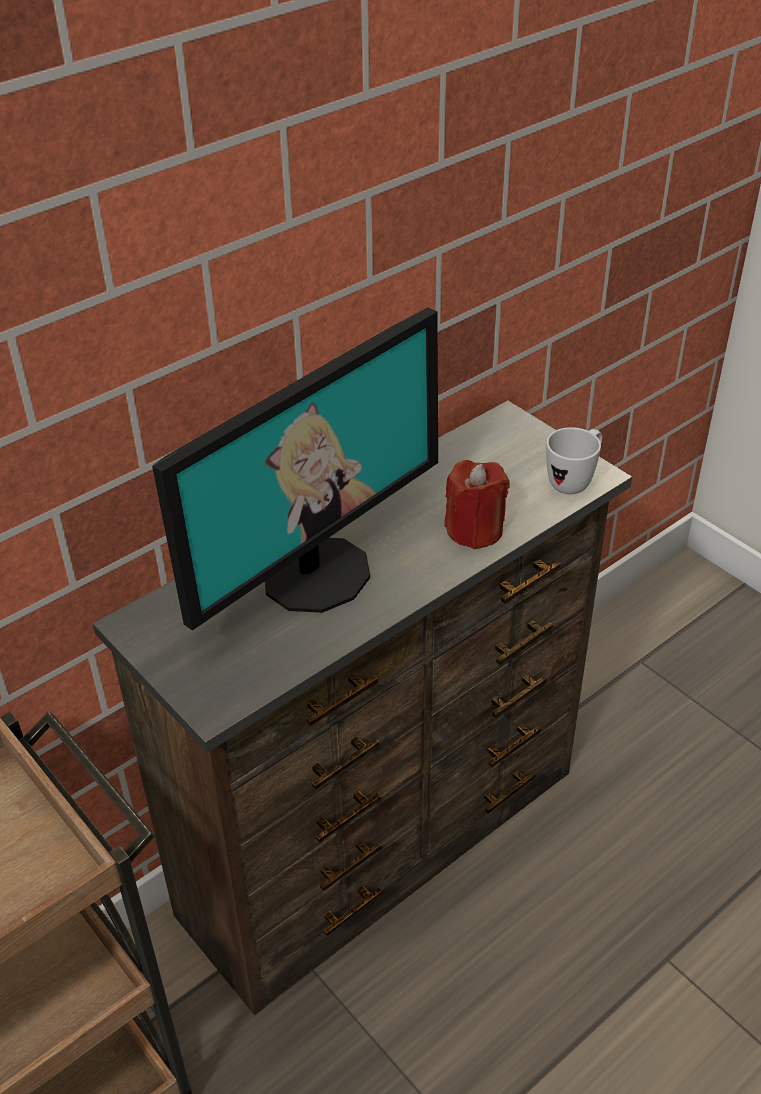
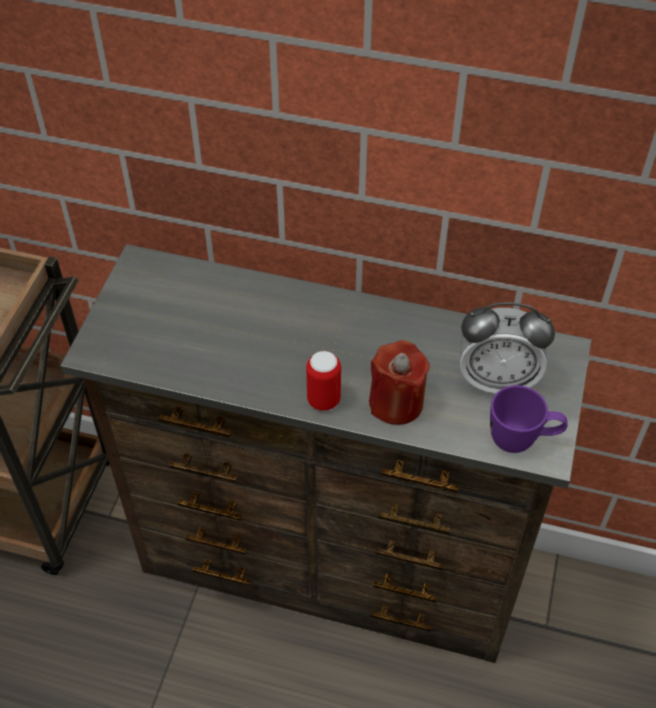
camera: 55 degrees right, 10 degrees up
(315, 573) = (265, 331): monitor -> none
(431, 571) = (323, 400): none -> can
(503, 465) = (496, 380): none -> alarm clock
(574, 480) = (522, 440): white mug -> purple mug

